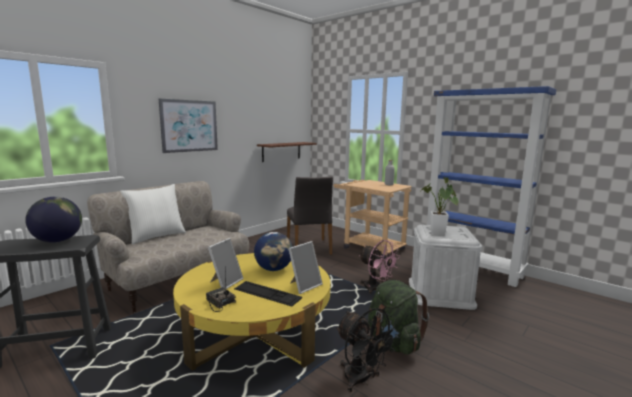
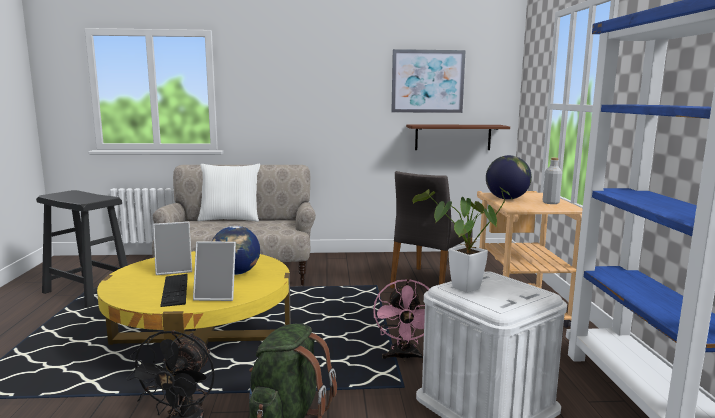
camera: 45 degrees right, 0 degrees up
(58, 241) = (90, 196): globe -> globe (506, 199)
(189, 126) = (304, 97): picture -> picture (427, 81)
(219, 303) = (130, 282): radio -> none

